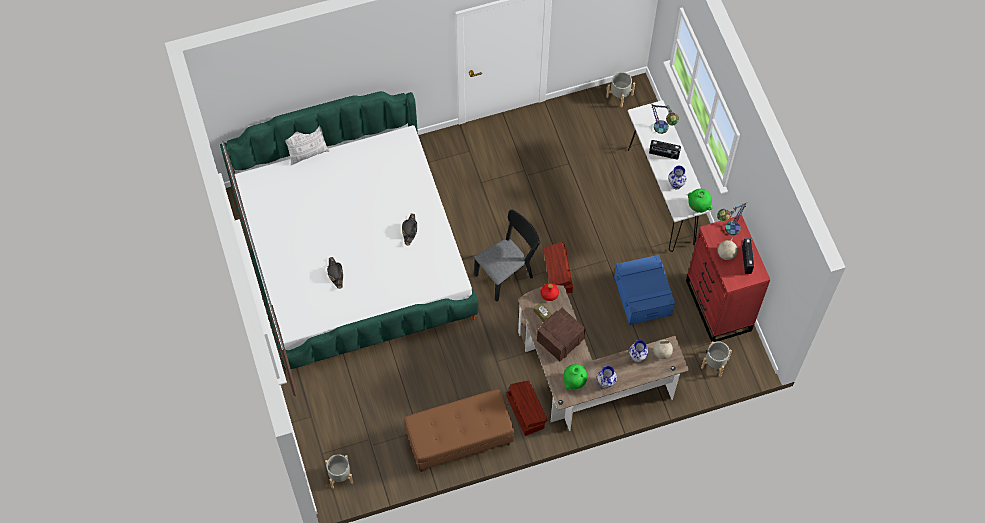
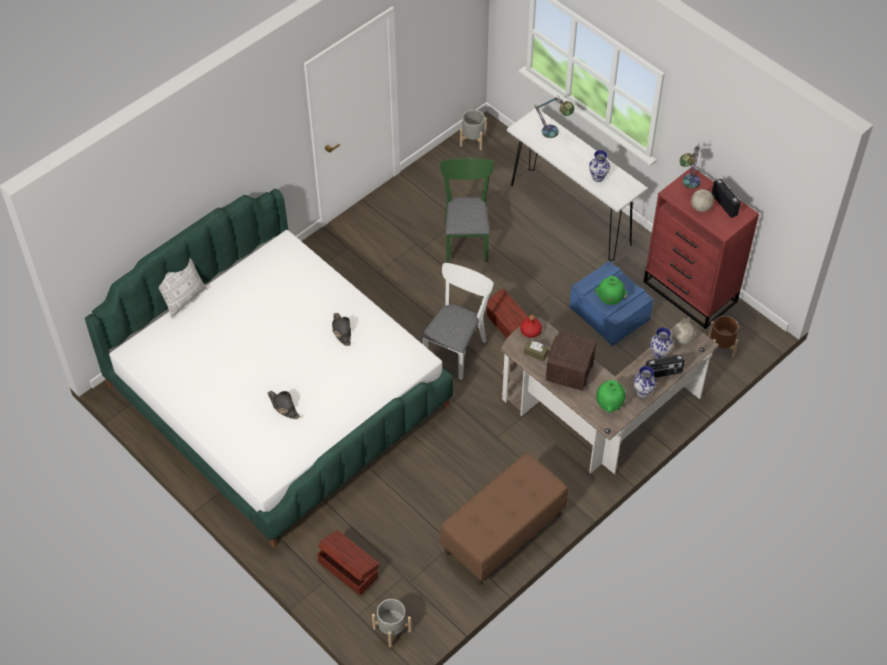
camera: 25 degrees left, 10 degrees down
(507, 273) = (457, 348): black chair -> white chair
(525, 411) = (557, 474): brown storage box -> brown storage box (348, 569)
(566, 182) = (466, 238): none -> green chair
(664, 154) = (568, 154): radio -> radio (663, 373)
(698, 206) = (632, 188): green vase -> green vase (609, 300)
(715, 363) = (720, 346): grey planter -> brown planter

